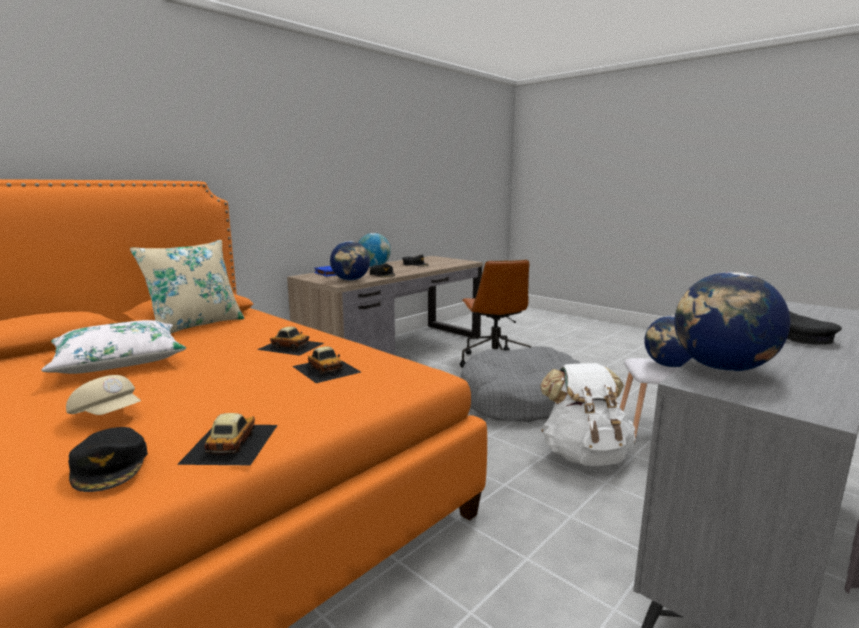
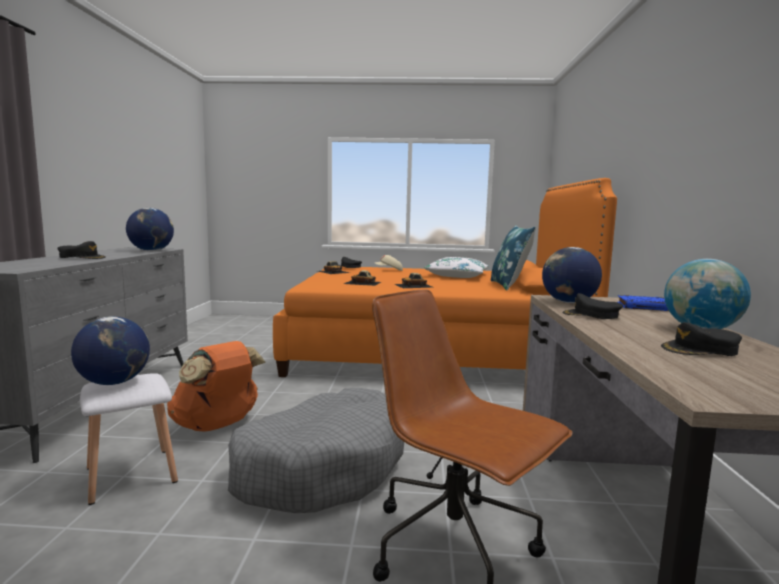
camera: 140 degrees right, 5 degrees down
(195, 325) = (509, 286): beige pillow -> blue pillow
(584, 454) = (217, 425): white backpack -> orange backpack

